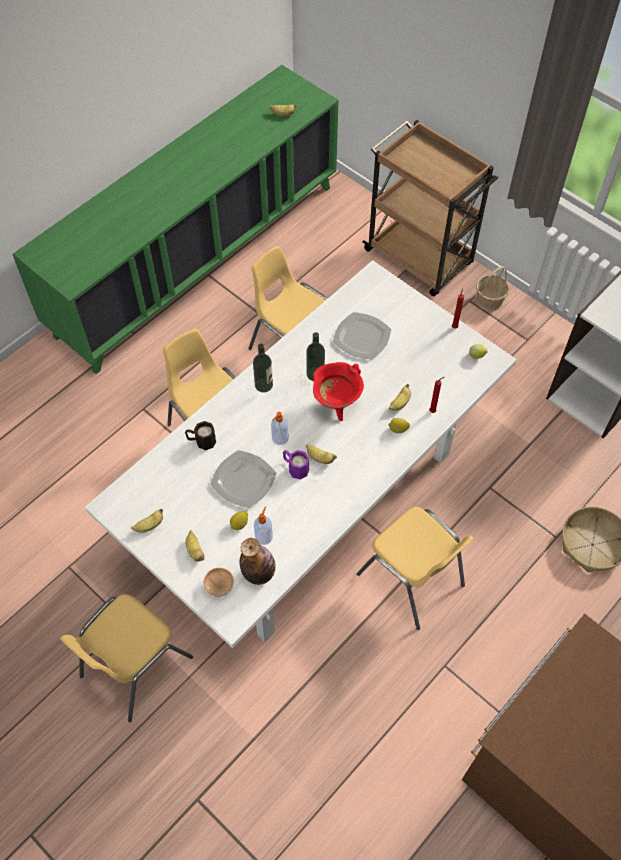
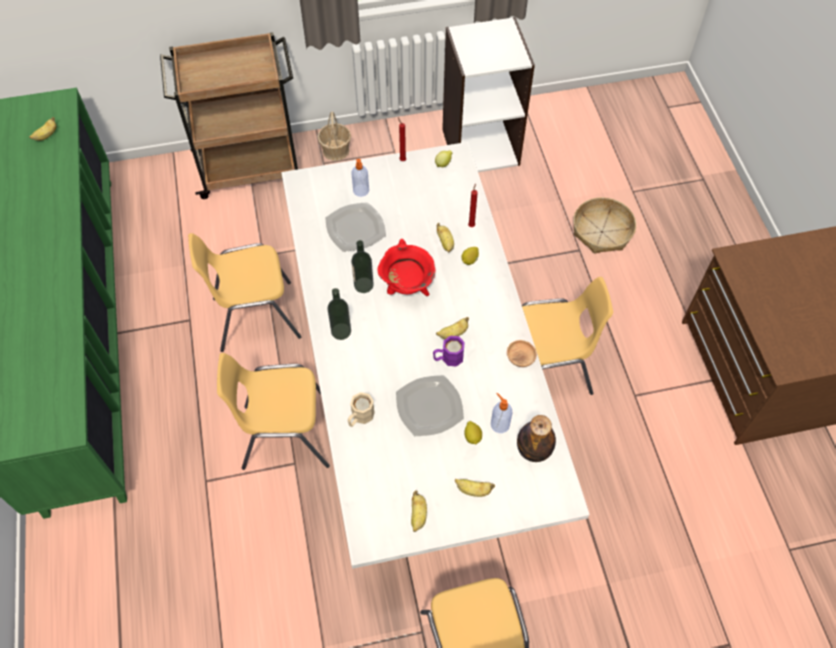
camera: 55 degrees left, 0 degrees up
(201, 441) = (360, 417): black mug -> beige mug
(219, 585) = (523, 490): brown bowl -> brown bowl (520, 358)
(279, 438) = (408, 352): soap dispenser -> soap dispenser (361, 191)

